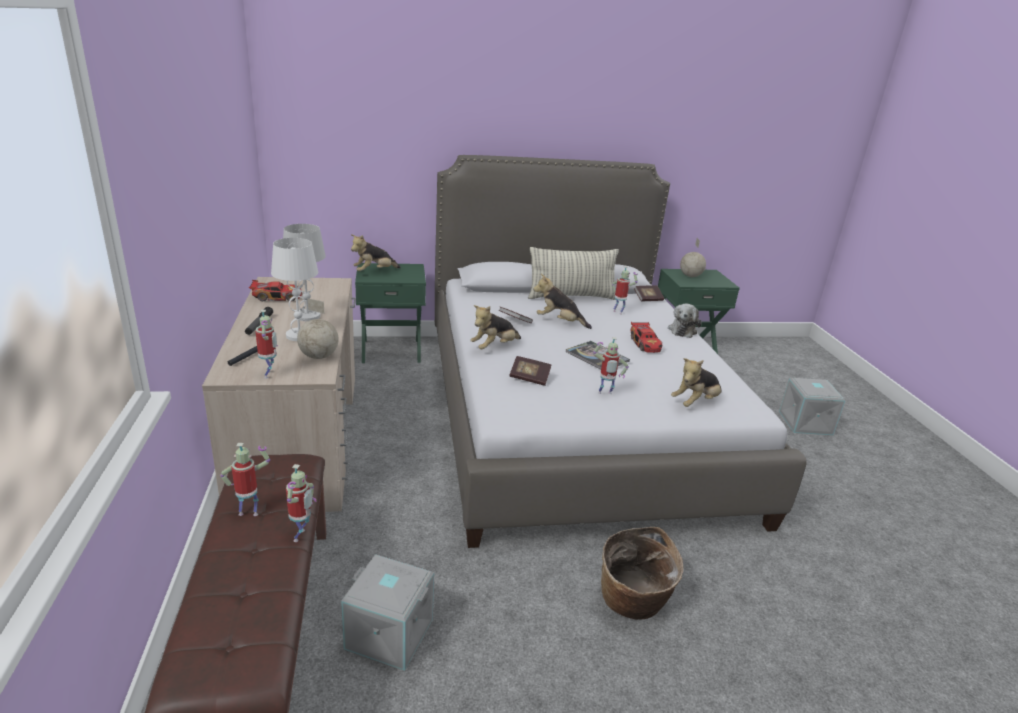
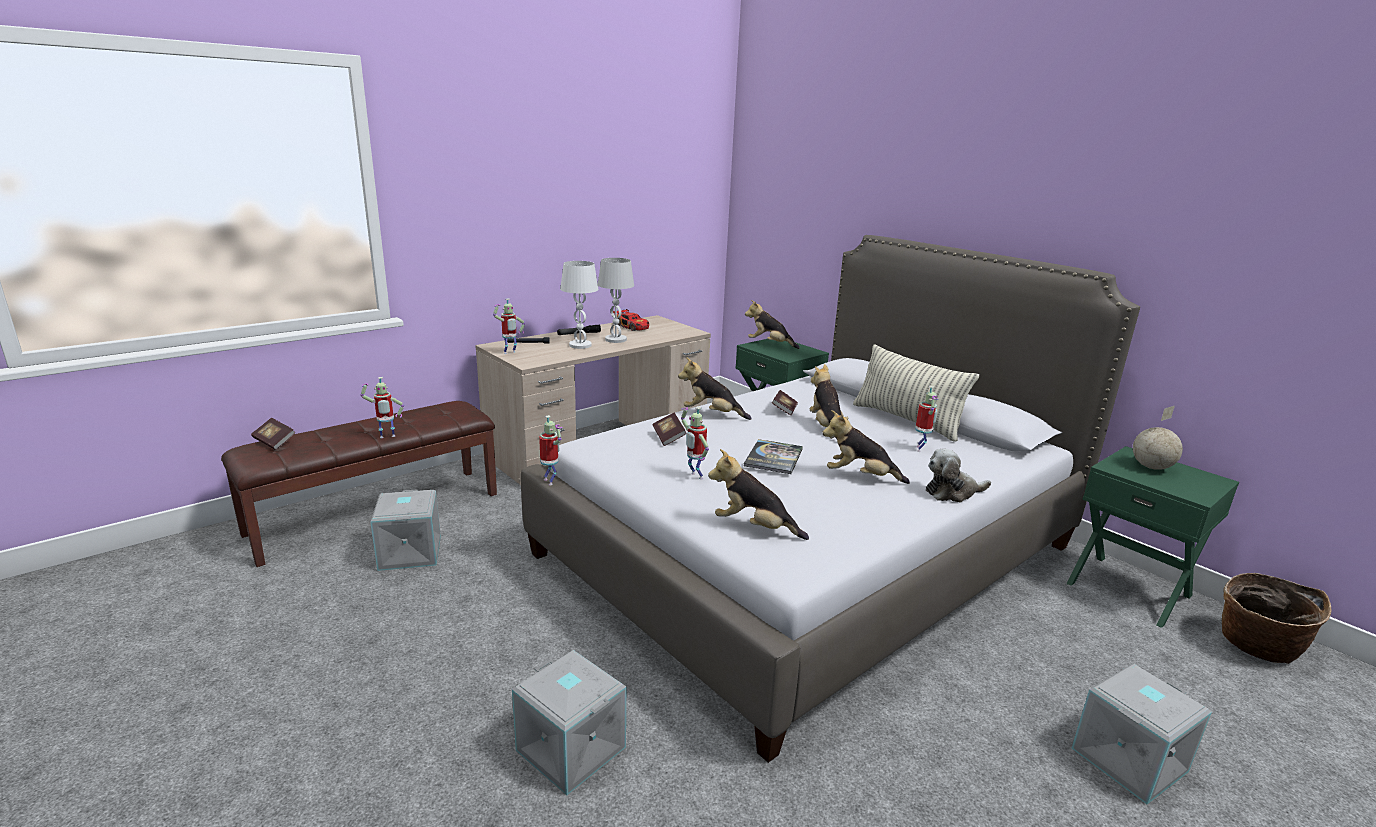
camera: 60 degrees right, 5 degrees down
(249, 512) = (401, 418): toy robot -> toy robot (550, 481)
(318, 356) = (556, 356): globe -> none
(632, 602) = (529, 665): basket -> basket (1256, 648)
(645, 344) = (860, 477): toy car -> plush toy
(648, 299) = (1002, 458): book -> book (274, 442)
(737, 613) = (569, 749): none -> grey storage box

